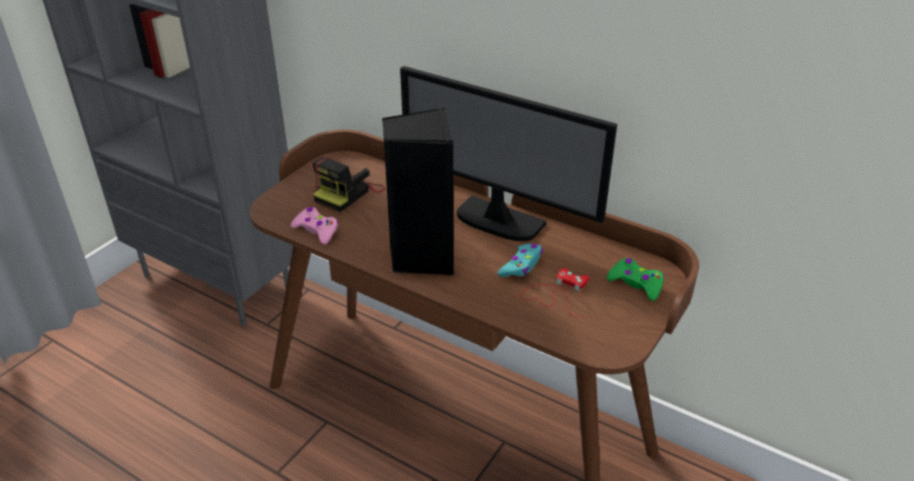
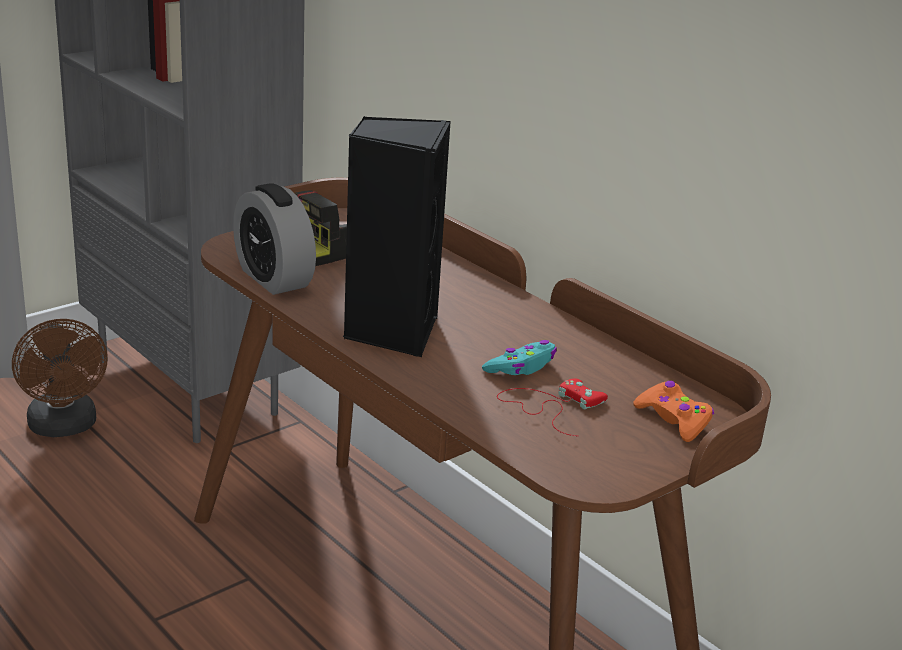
camera: 15 degrees right, 10 degrees down
(143, 338) = (64, 427): none -> brown fan
(316, 230) = (273, 278): pink game controller -> alarm clock
(497, 222) = (519, 316): monitor -> none
(636, 284) = (674, 419): green game controller -> orange game controller

